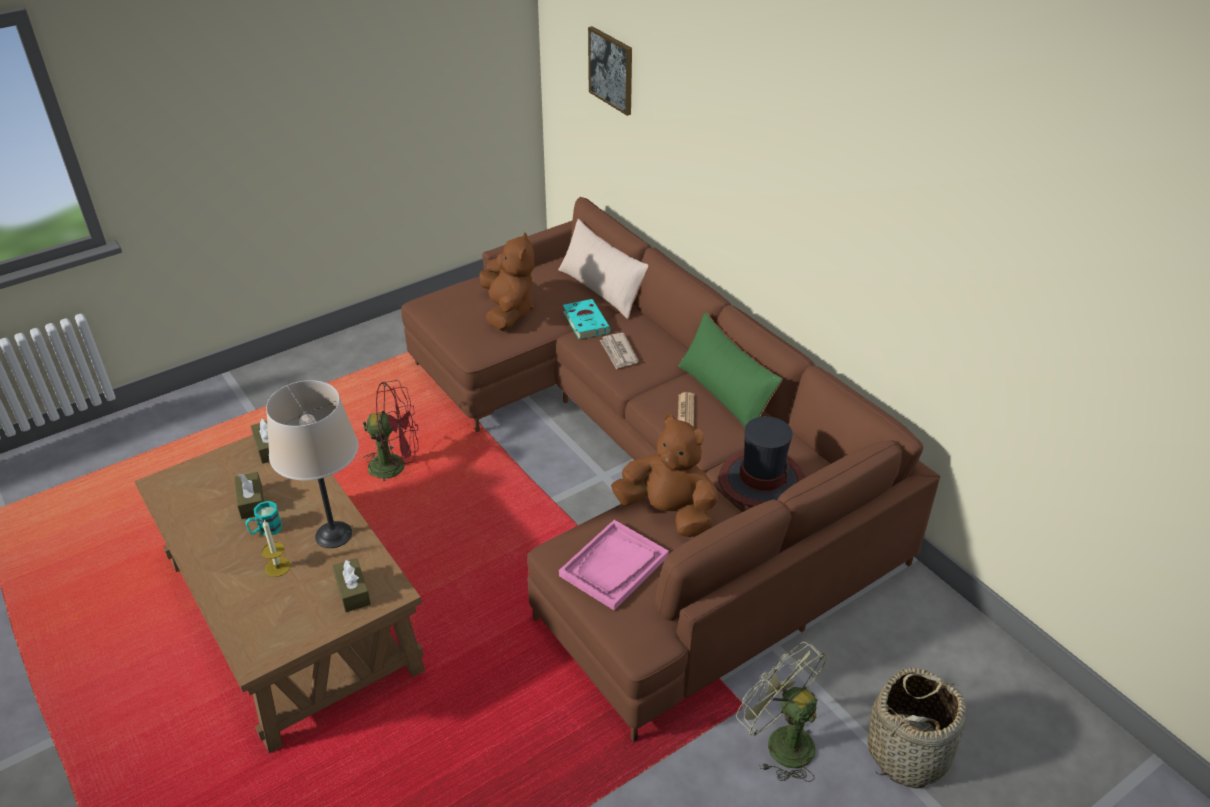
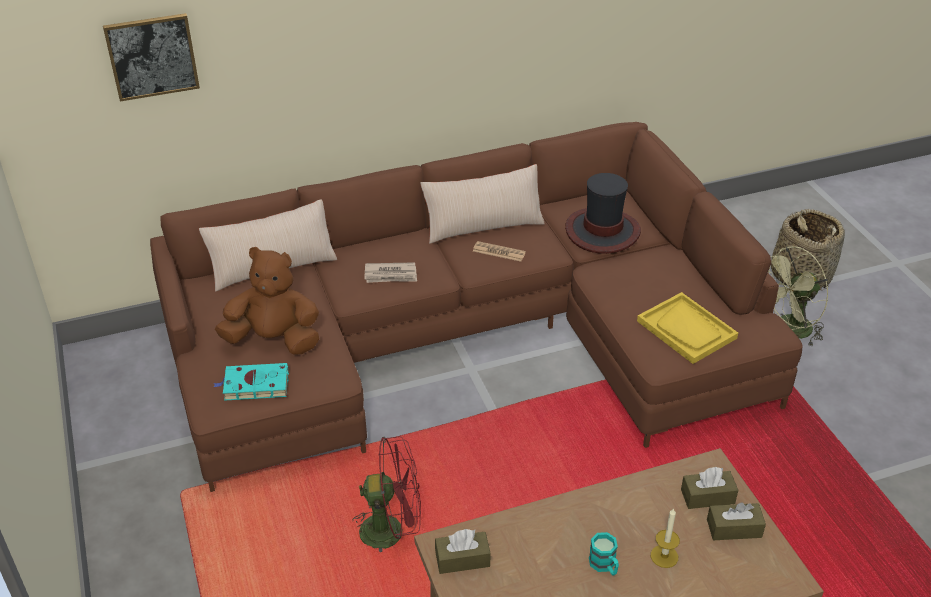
camera: 75 degrees left, 0 degrees up
(251, 502) = (555, 578): brown tissue box -> brown tissue box (734, 528)
(333, 535) = (624, 507): beige table lamp -> none
(395, 465) = (391, 530): red fan -> red fan turned 75 degrees clockwise
(585, 321) = (325, 288): turquoise book -> turquoise book (254, 385)
(614, 566) = (687, 330): pink tray -> yellow tray
(668, 512) = (627, 288): brown plush toy -> none
(725, 394) = (483, 225): green pillow -> beige pillow

